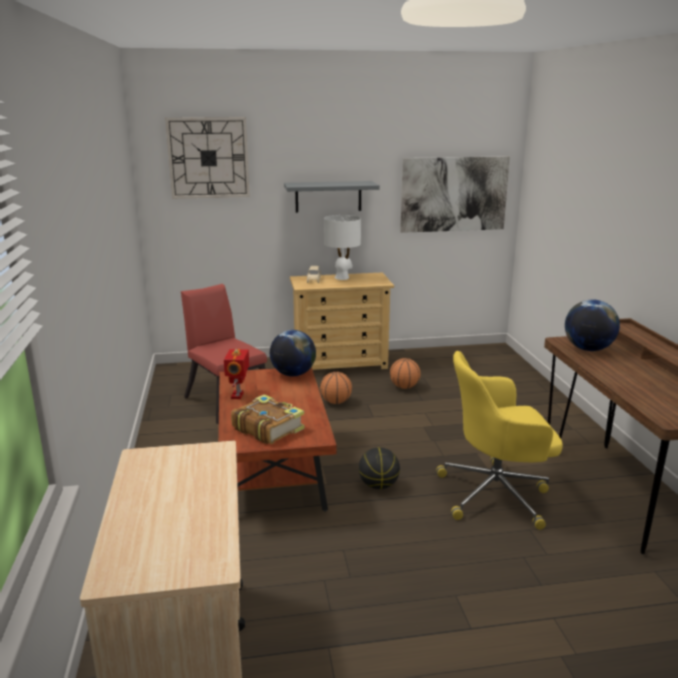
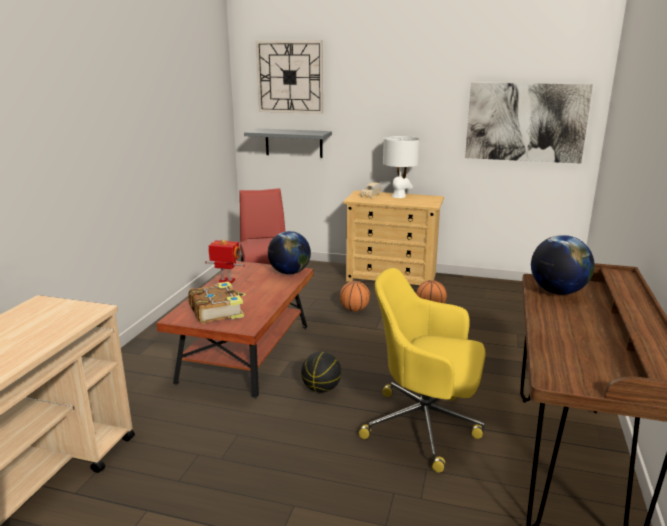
camera: 25 degrees right, 0 degrees up
(238, 395) = (226, 281): toy robot -> toy robot turned 75 degrees clockwise
(328, 196) = (394, 117): grey shelf -> grey shelf (293, 143)

